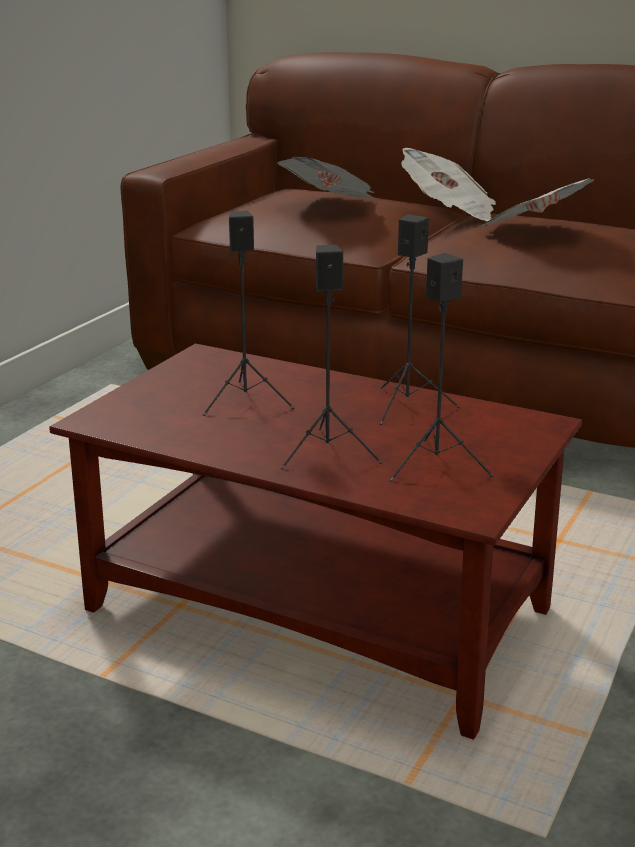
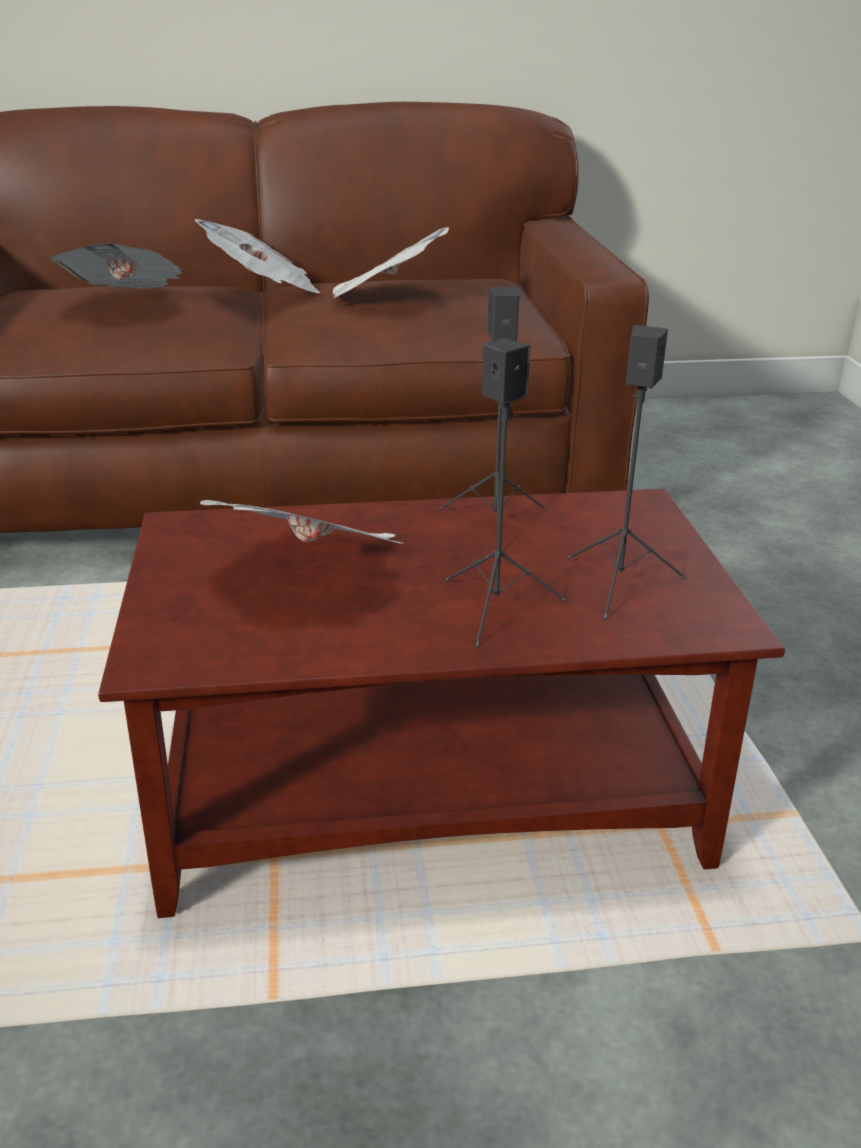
camera: 35 degrees left, 5 degrees up
(247, 401) = (316, 571): black speaker -> newspaper

